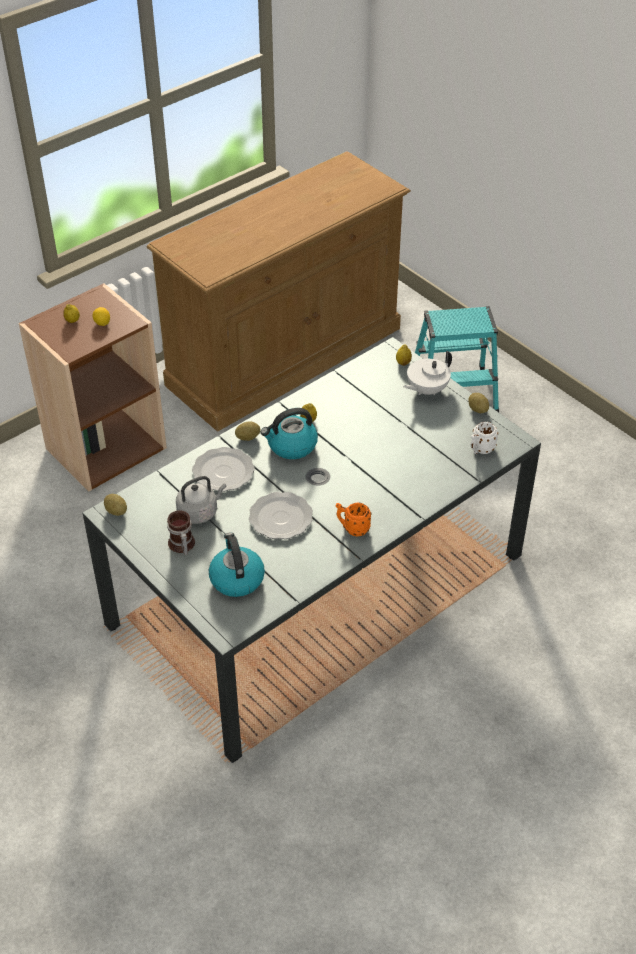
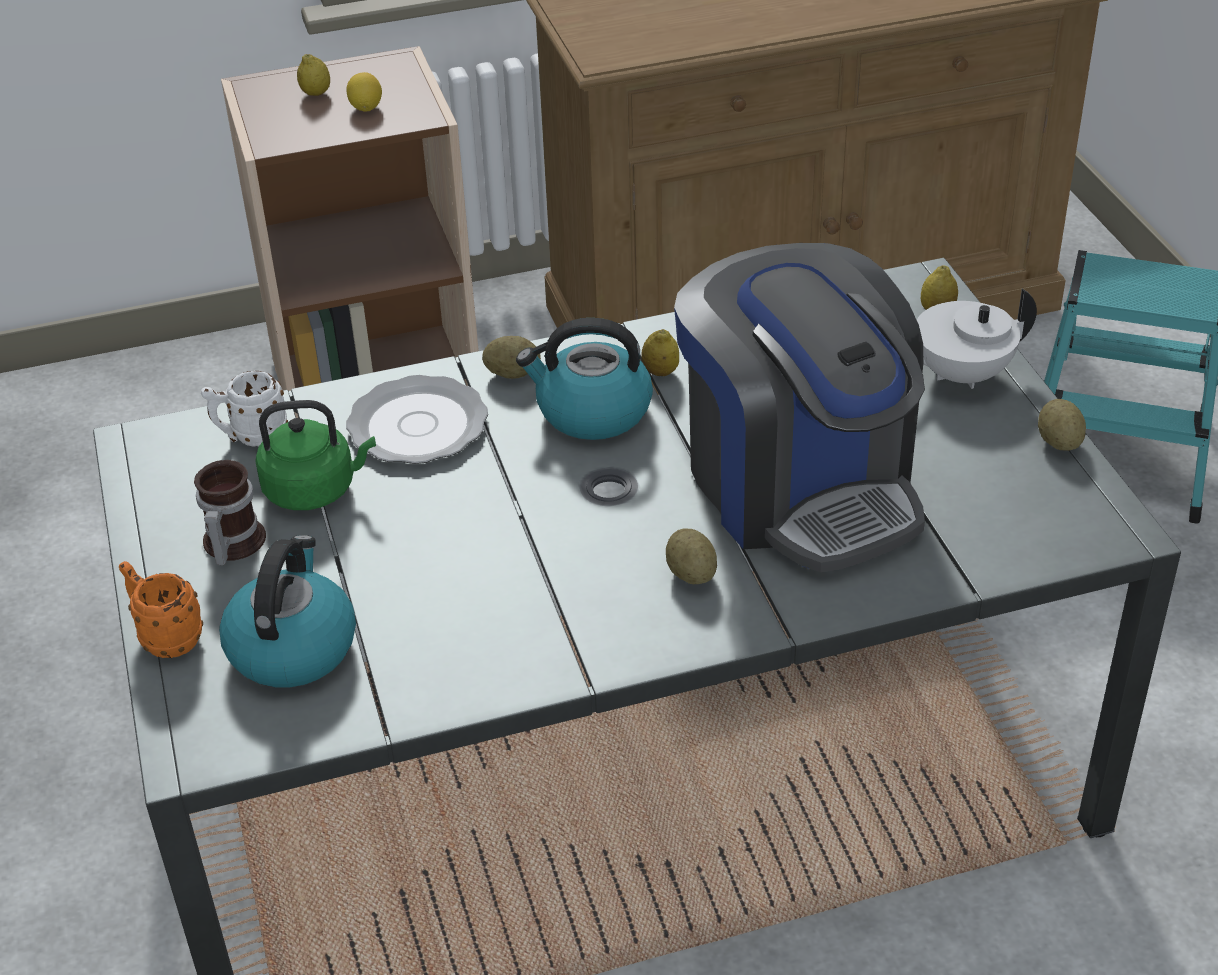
camera: 25 degrees right, 5 degrees down
(116, 511) = (156, 443): potato -> potato (691, 574)
(199, 512) = (315, 489): grey kettle -> green kettle
(280, 518) = (470, 548): plate -> none
(352, 528) = (615, 615): orange mug -> orange mug (165, 637)
(391, 455) = (800, 485): none -> coffee machine
(480, 450) = (1018, 528): white mug -> white mug (251, 436)

